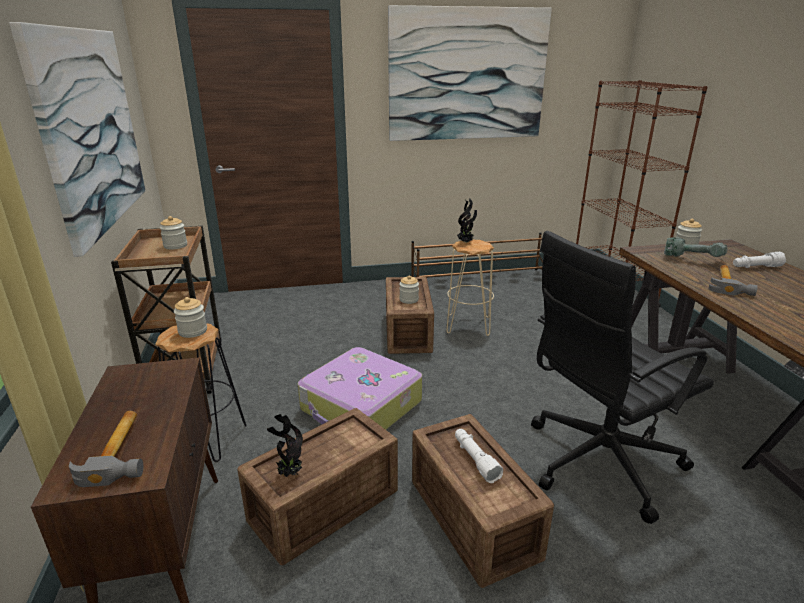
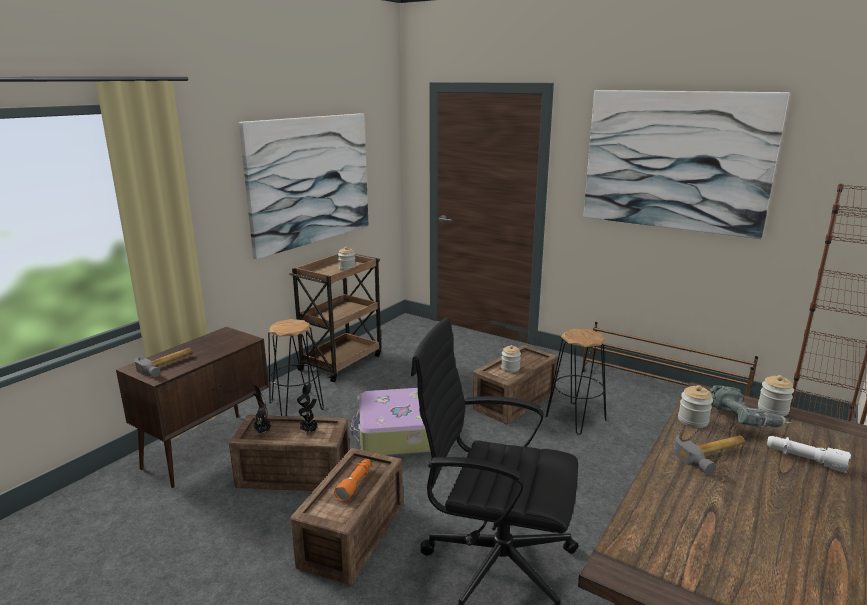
camera: 45 degrees right, 5 degrees down
(193, 331) = (293, 325): jar -> jar (693, 420)
(466, 242) = (581, 331): potted plant -> potted plant (309, 431)
(468, 325) = (576, 418): beige stool -> black stool
(475, 460) = (355, 484): white flashlight -> orange flashlight

